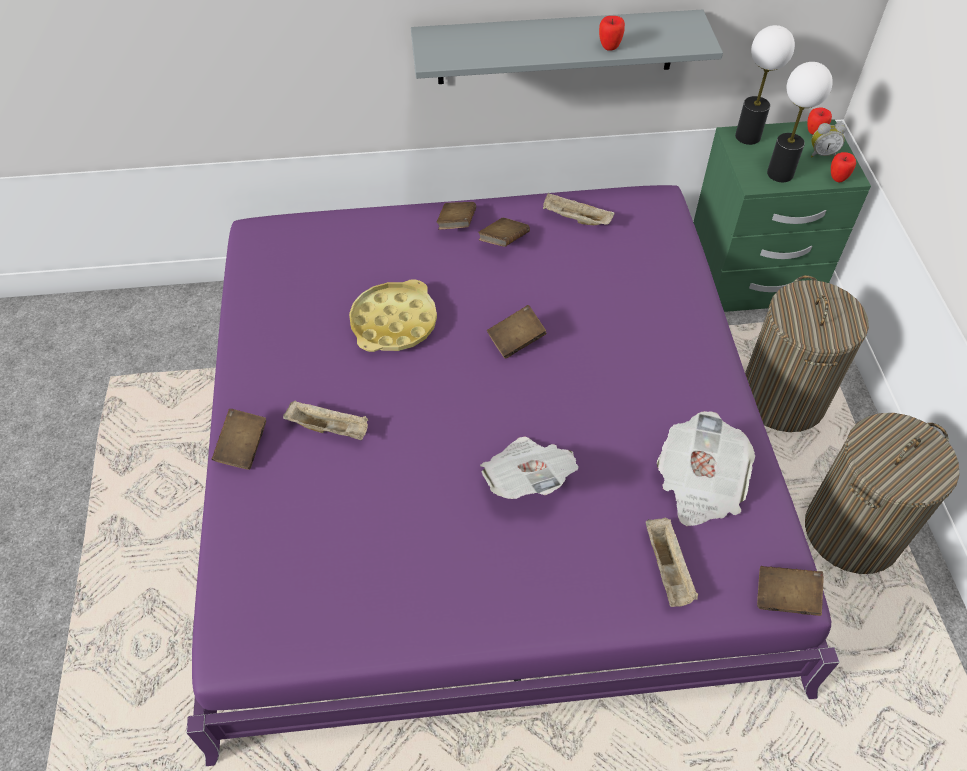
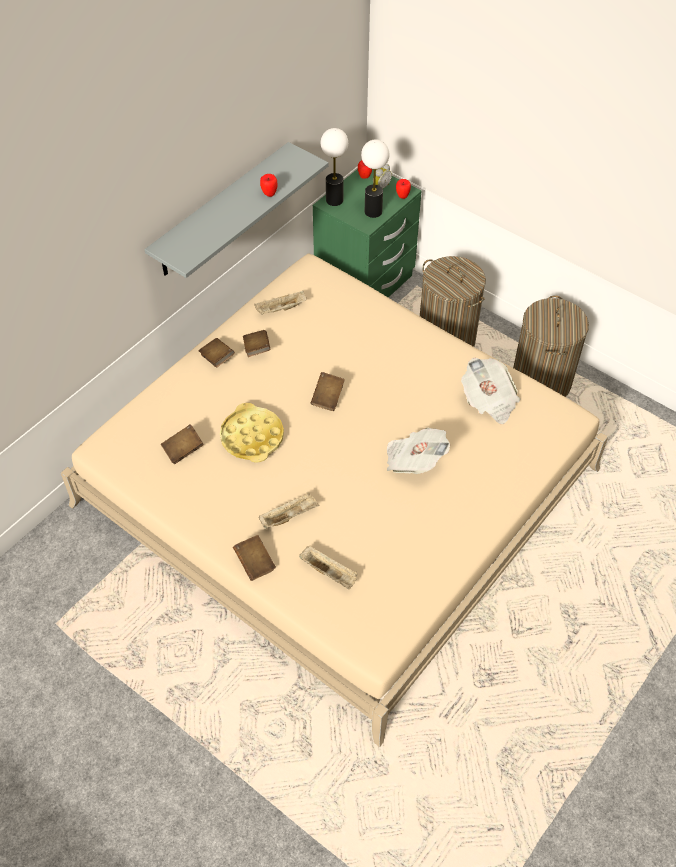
camera: 45 degrees left, 0 degrees up
(482, 460) = (338, 487): purple bed -> beige bed
(668, 569) = (517, 449): beige tray -> beige tray (329, 572)
(785, 597) = (573, 421): brown book -> brown book (183, 450)

